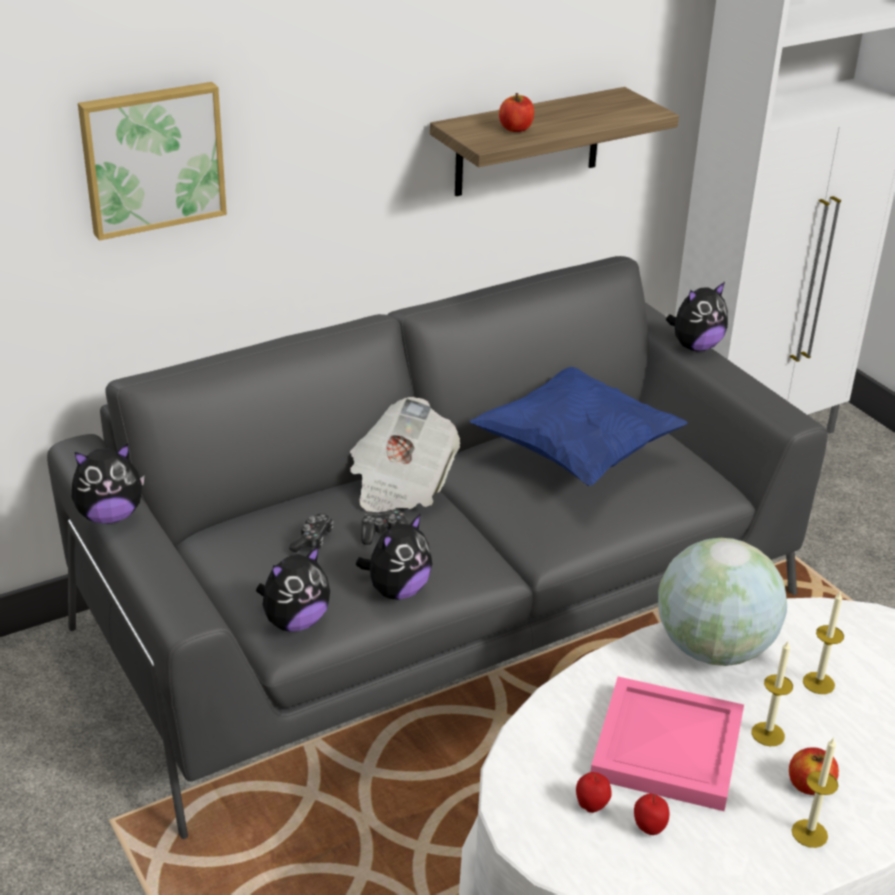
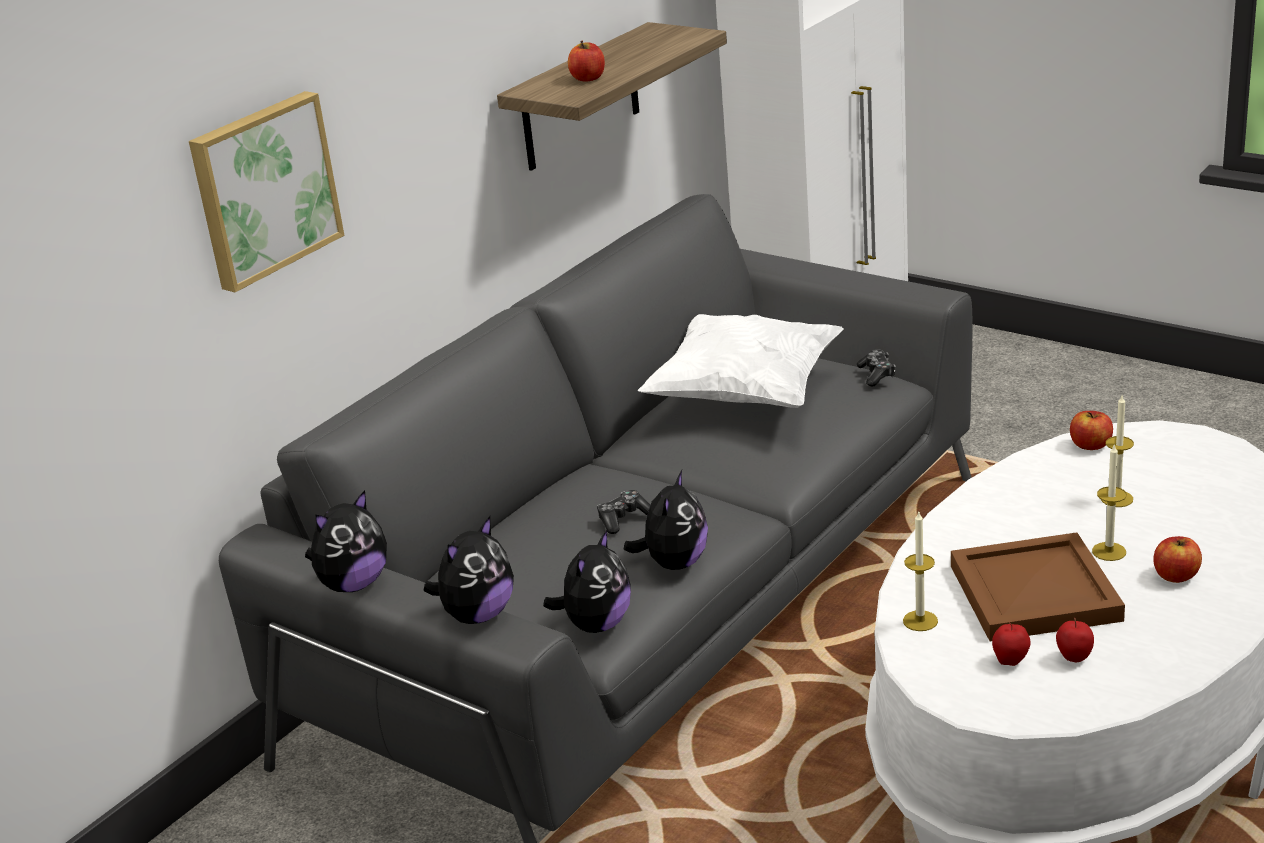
camera: 20 degrees left, 5 degrees down
(313, 540) = (557, 548): game controller -> game controller (876, 374)
(400, 482) = (598, 473): newspaper -> none
(575, 453) = (745, 394): blue pillow -> white pillow
(665, 745) = (1031, 592): pink tray -> brown tray
(695, 346) = (796, 264): plush toy -> plush toy (477, 615)
(713, 649) = (1006, 505): globe -> none
(809, 833) = (1206, 610): candle -> candle (920, 621)
(838, 619) = (1090, 445): none -> apple

